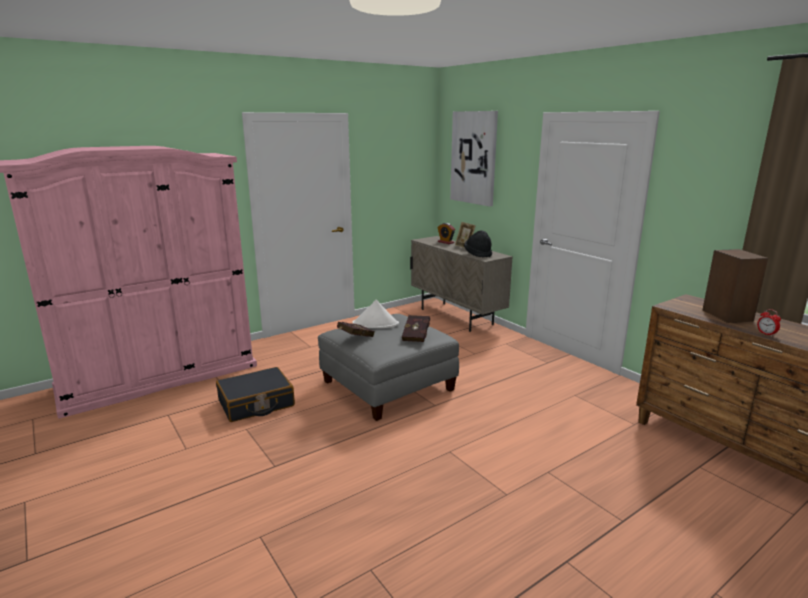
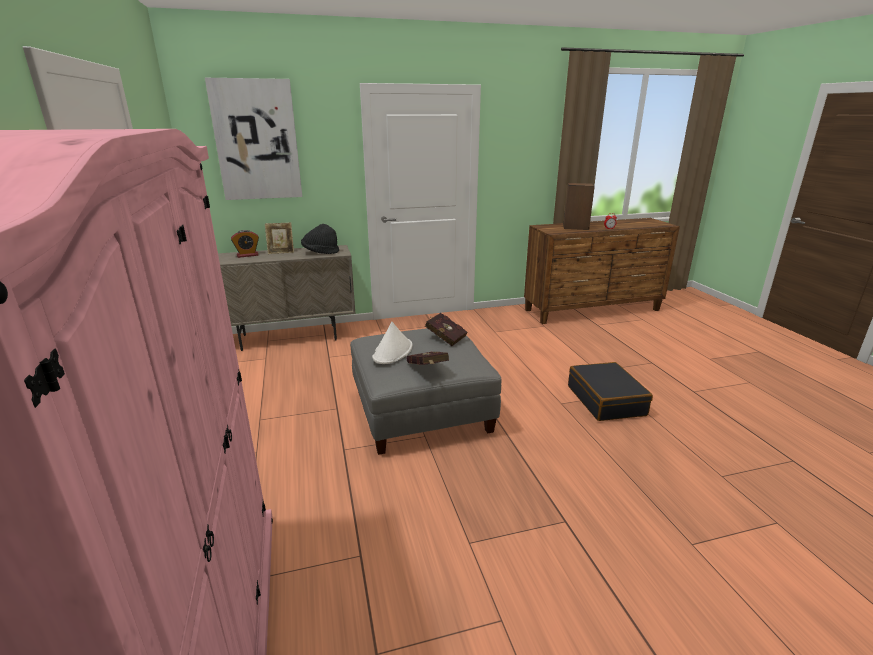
camera: 70 degrees left, 5 degrees up
(256, 404) = (402, 527): black suitcase -> black suitcase (606, 400)

